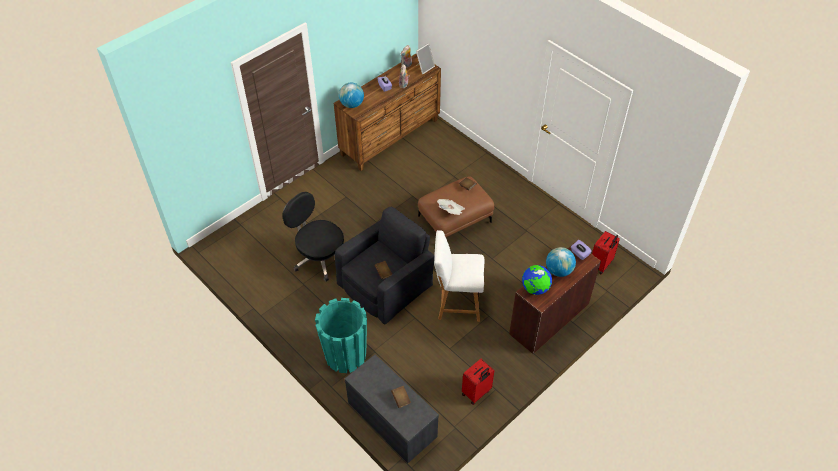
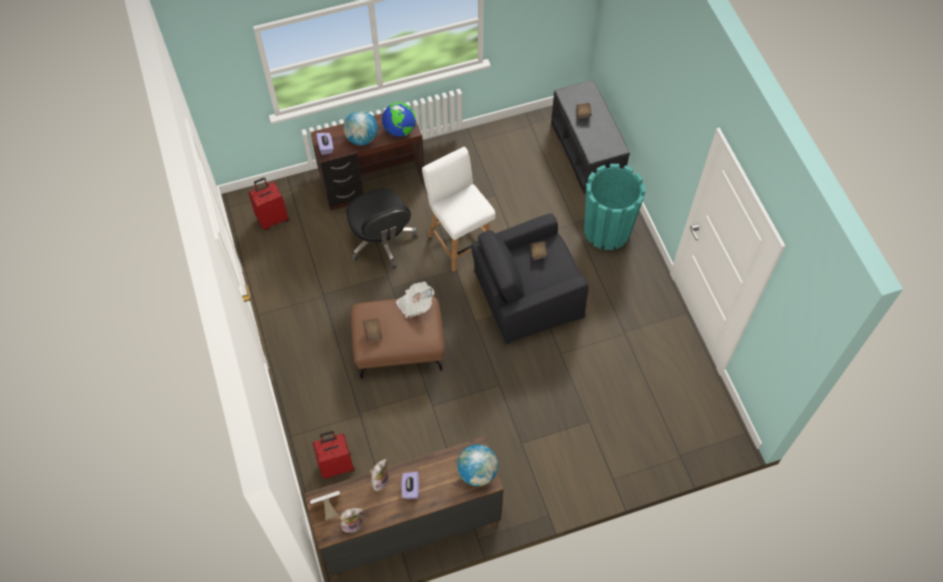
camera: 155 degrees left, 10 degrees up
(319, 257) = (592, 361): black office chair -> black office chair (381, 240)
(456, 303) = (459, 239): white chair -> white chair turned 150 degrees counterclockwise
(476, 393) = (492, 144): red suitcase -> red suitcase (337, 465)

